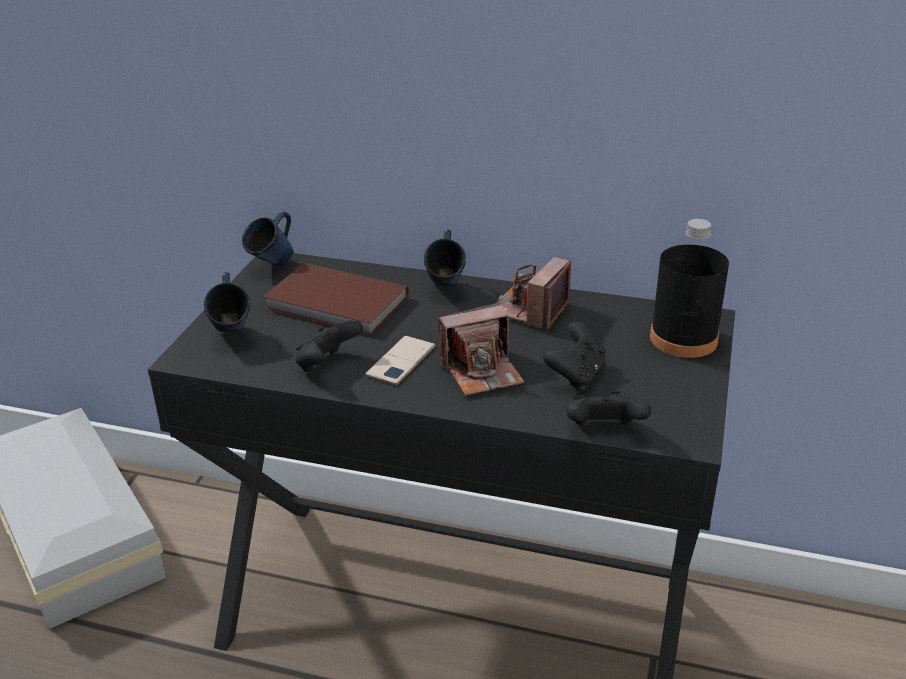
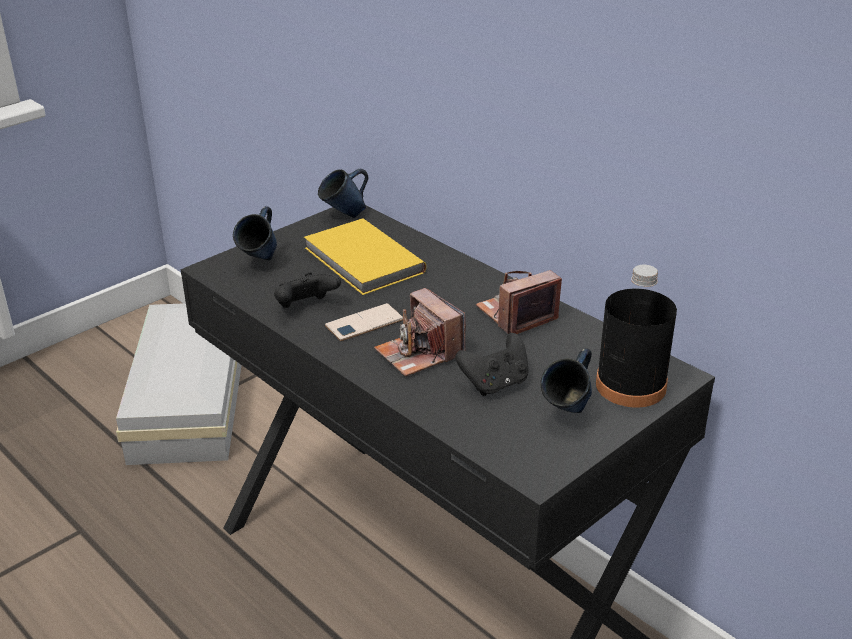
camera: 30 degrees right, 0 degrees up
(337, 305) = (362, 261): brown book -> yellow book
(446, 289) = (463, 275): blue mug -> blue mug (568, 415)
(481, 371) = (419, 353): camera -> camera turned 45 degrees clockwise
(604, 431) = (467, 438): black game controller -> none

